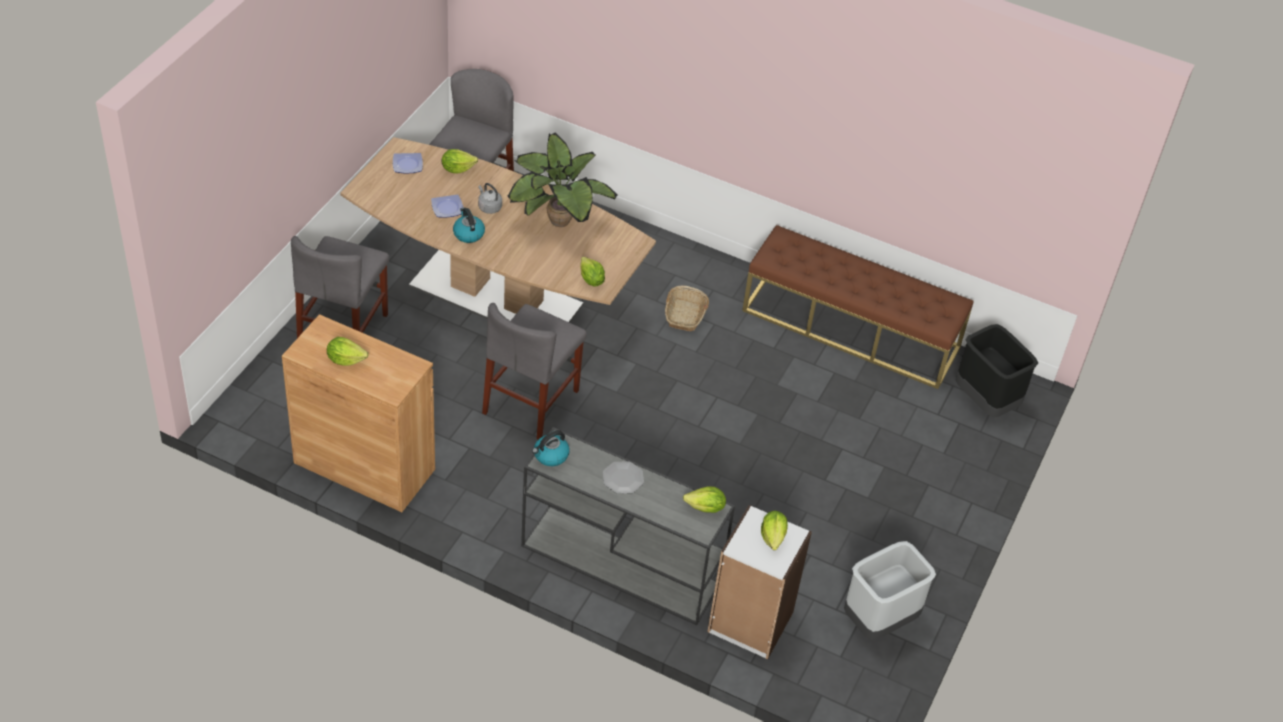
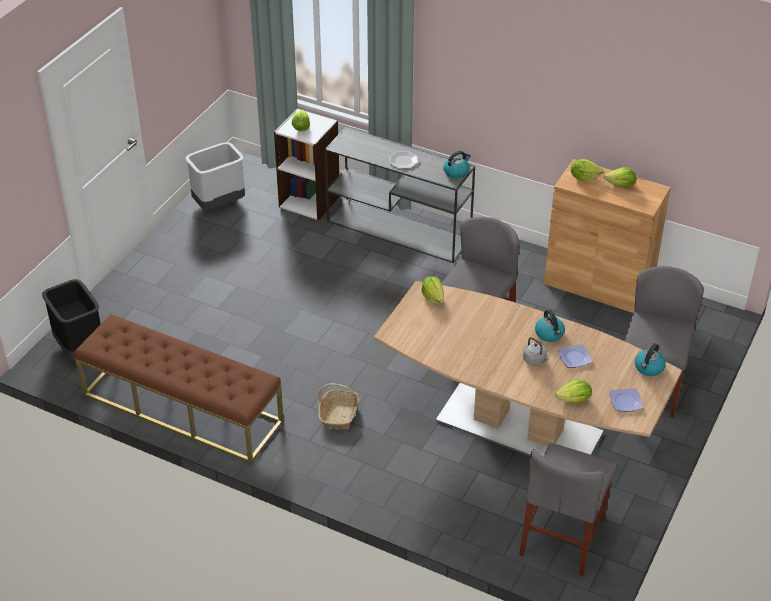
camera: 175 degrees left, 5 degrees down
(373, 195) = (649, 368): none -> kettle
(558, 223) = (467, 347): potted plant -> none
(705, 508) = (345, 146): lettuce -> lettuce (584, 177)

